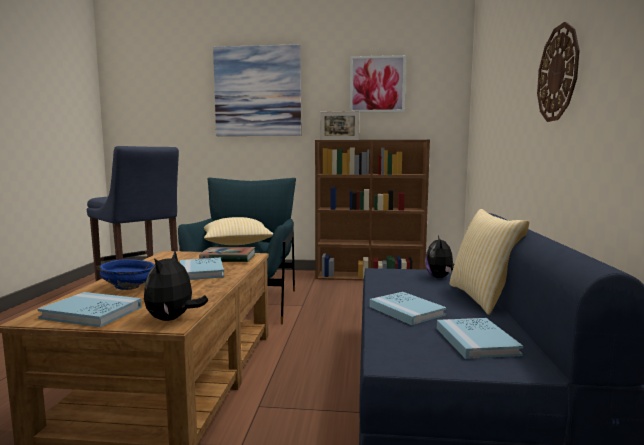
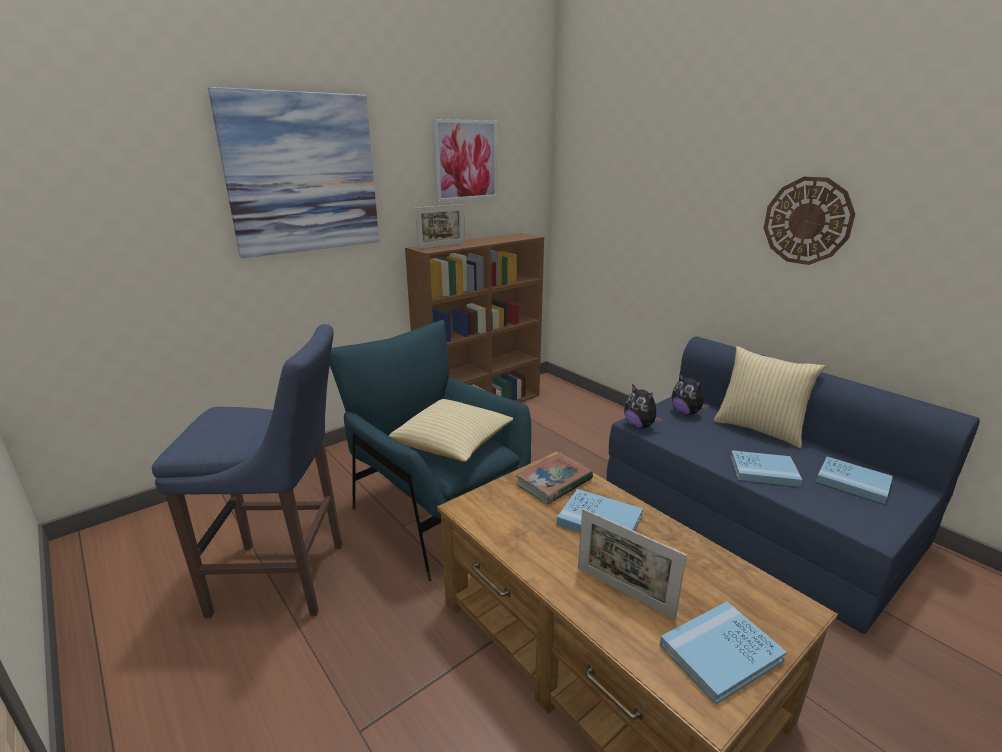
camera: 45 degrees left, 15 degrees up
(129, 287) = (624, 592): blue bowl -> picture frame
(173, 319) = (785, 603): plush toy -> plush toy (640, 426)

